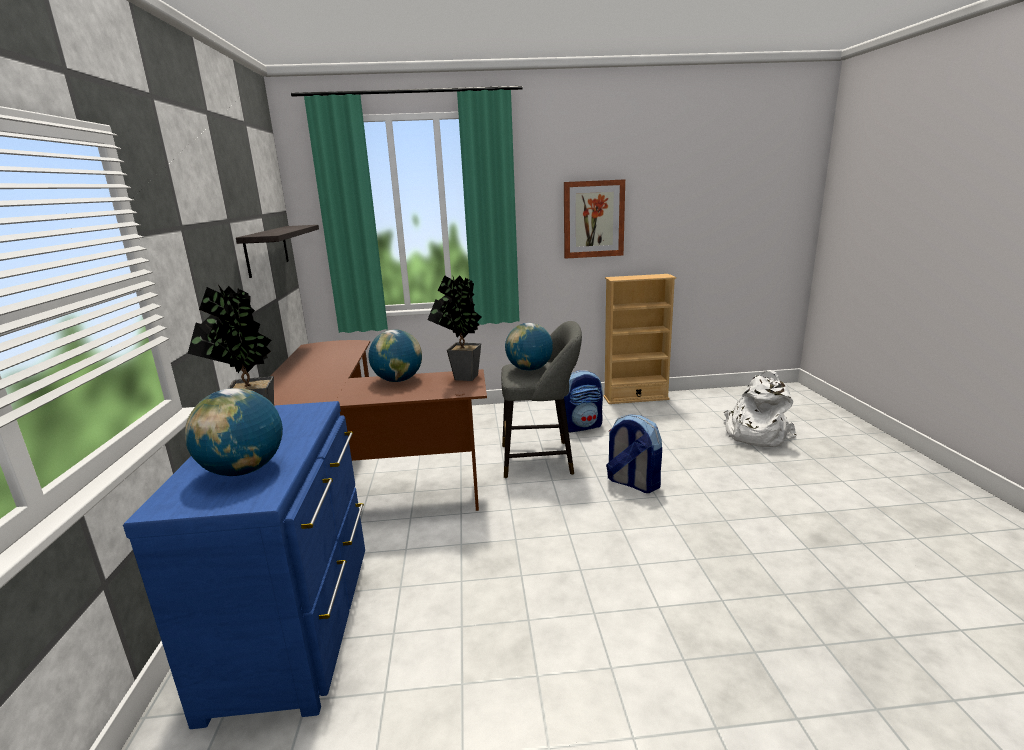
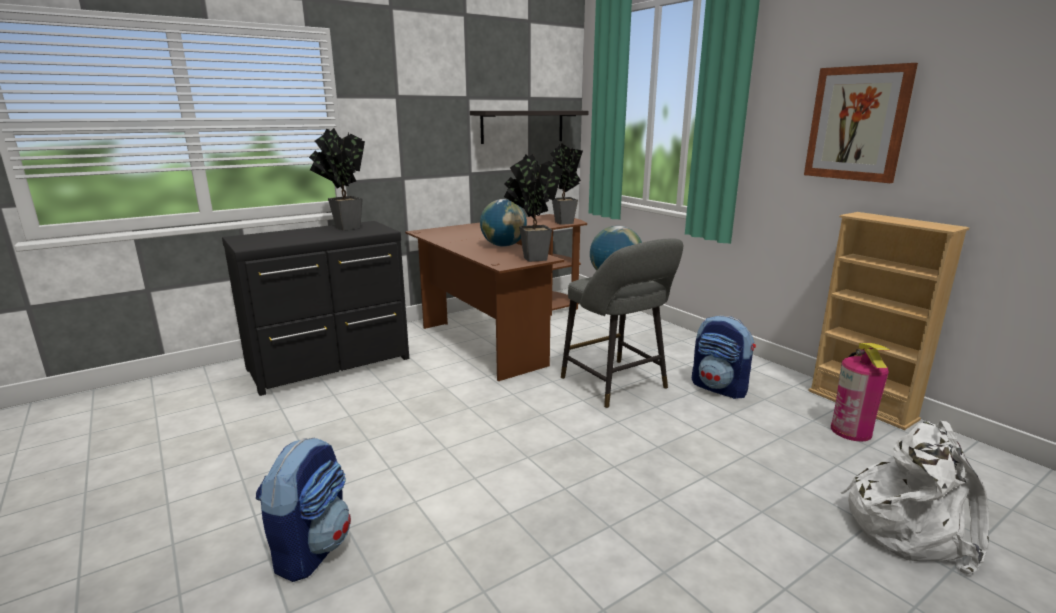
camera: 60 degrees right, 0 degrees up
(243, 470) = (282, 238): globe -> none
(298, 623) = (331, 364): blue dresser -> black dresser
(354, 347) = (563, 223): none -> potted plant
(632, 483) = (627, 445): backpack -> backpack (312, 549)
(661, 412) = (851, 431): none -> fire extinguisher

